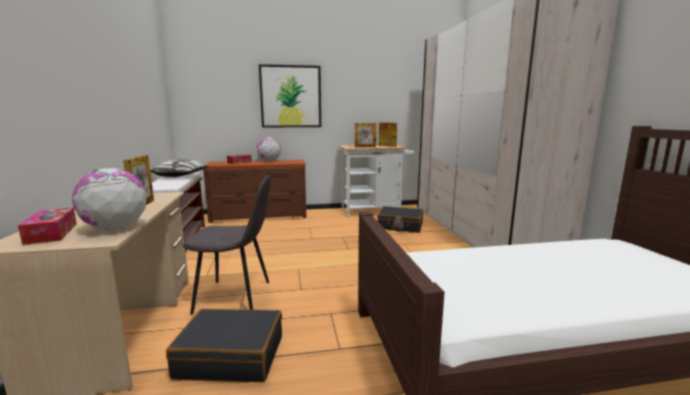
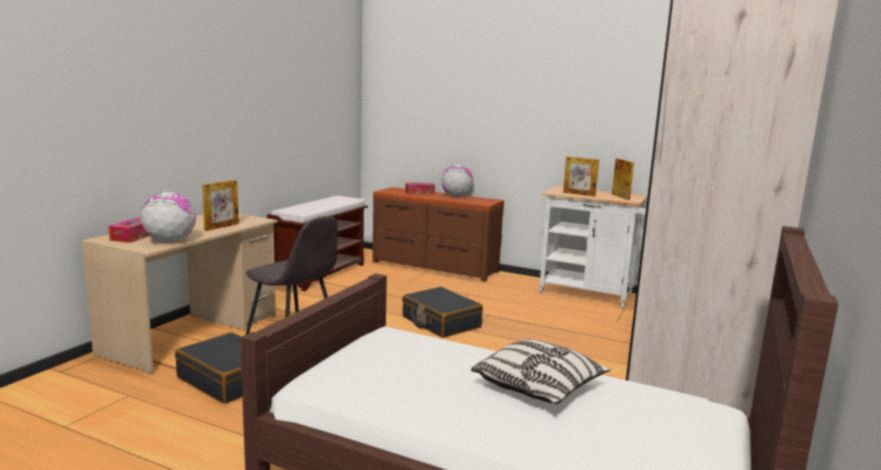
camera: 35 degrees right, 0 degrees up
(181, 176) = (338, 201): pillow -> pillow (539, 387)
(290, 96) = (497, 111): picture -> none
(400, 226) = (589, 323): black suitcase -> black suitcase (440, 322)

